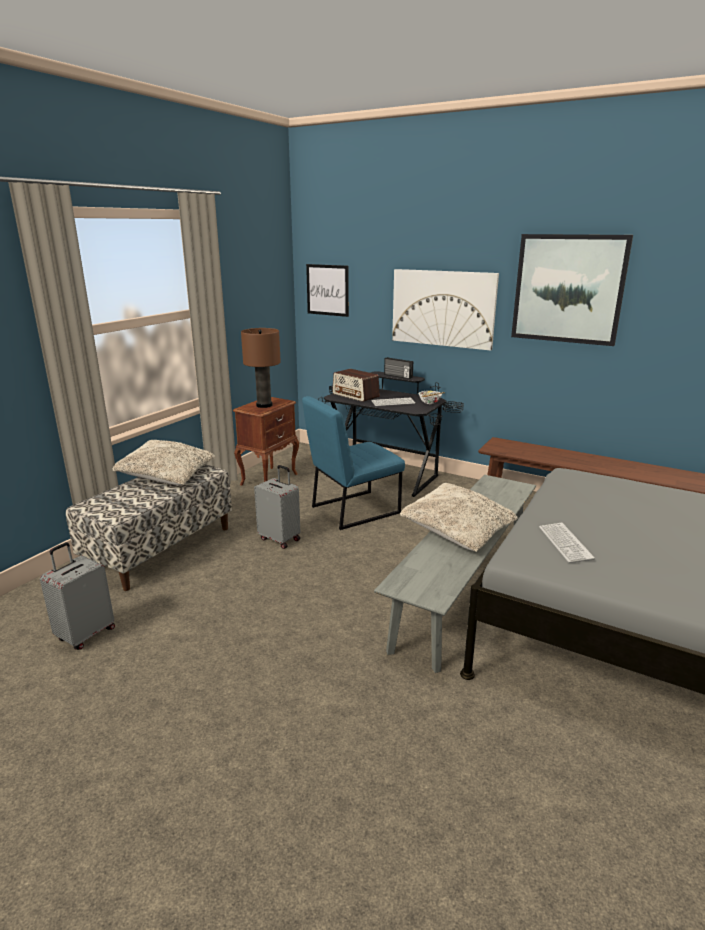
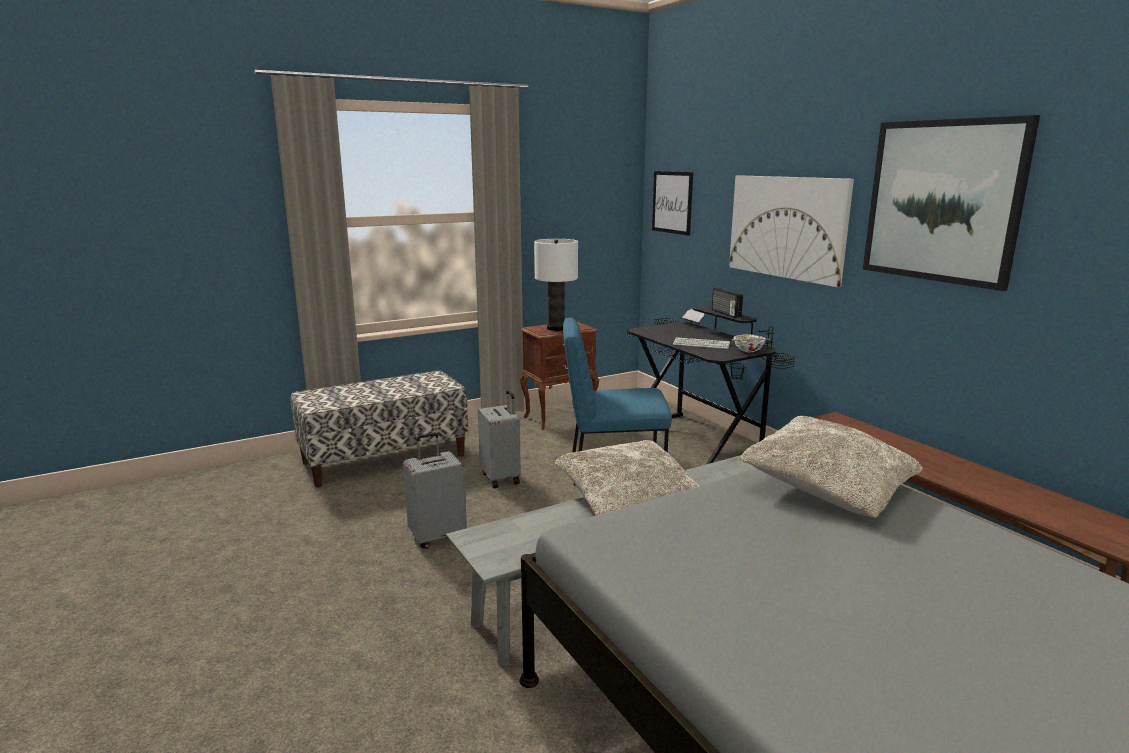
camera: 30 degrees right, 5 degrees down
(85, 634) = (246, 513): grey suitcase -> grey suitcase (438, 536)
(167, 474) = (408, 381): beige pillow -> beige pillow (830, 485)
(264, 405) = (556, 328): brown table lamp -> white table lamp
(355, 395) = (669, 331): radio -> none
(565, 543) = (667, 534): keyboard -> none

